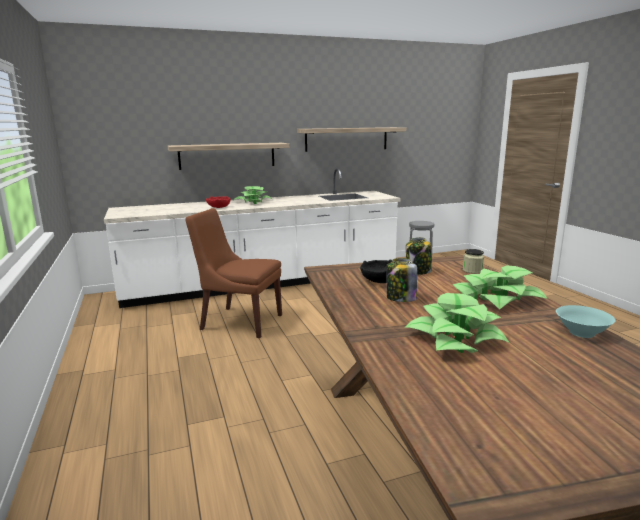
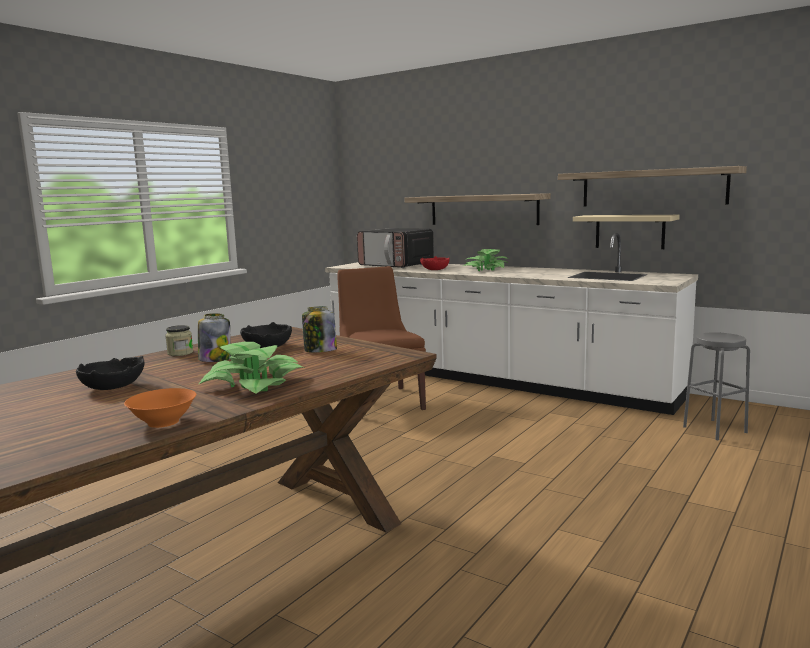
camera: 55 degrees right, 5 degrees down
(166, 208) = (396, 265): none -> microwave
(334, 167) = (629, 231): none -> beige shelf
(455, 338) = (112, 387): potted plant -> black bowl
(472, 270) = (360, 364): jar -> jar (180, 353)
(581, 332) = (164, 422): turquoise bowl -> orange bowl

